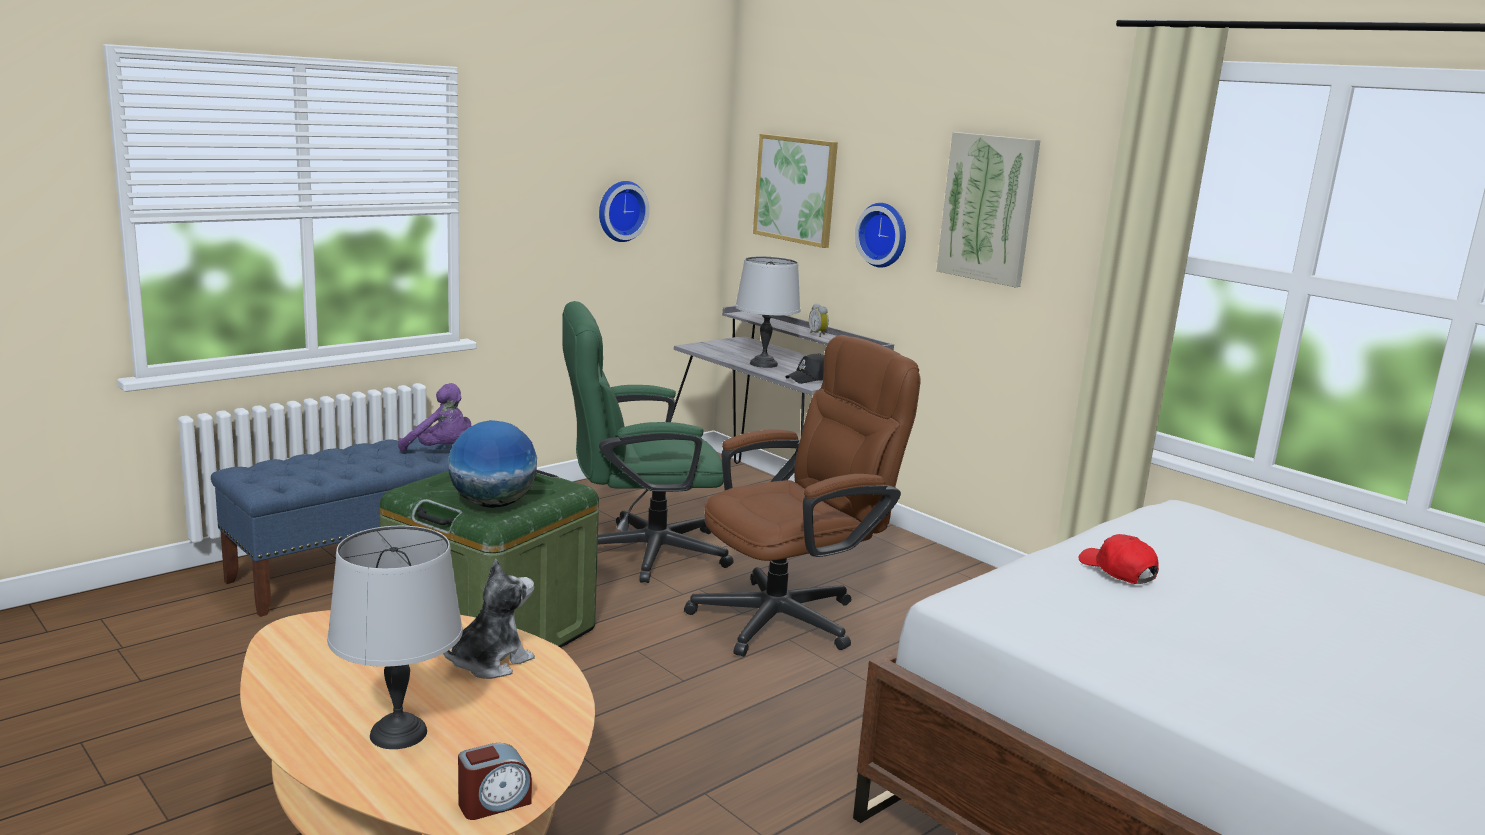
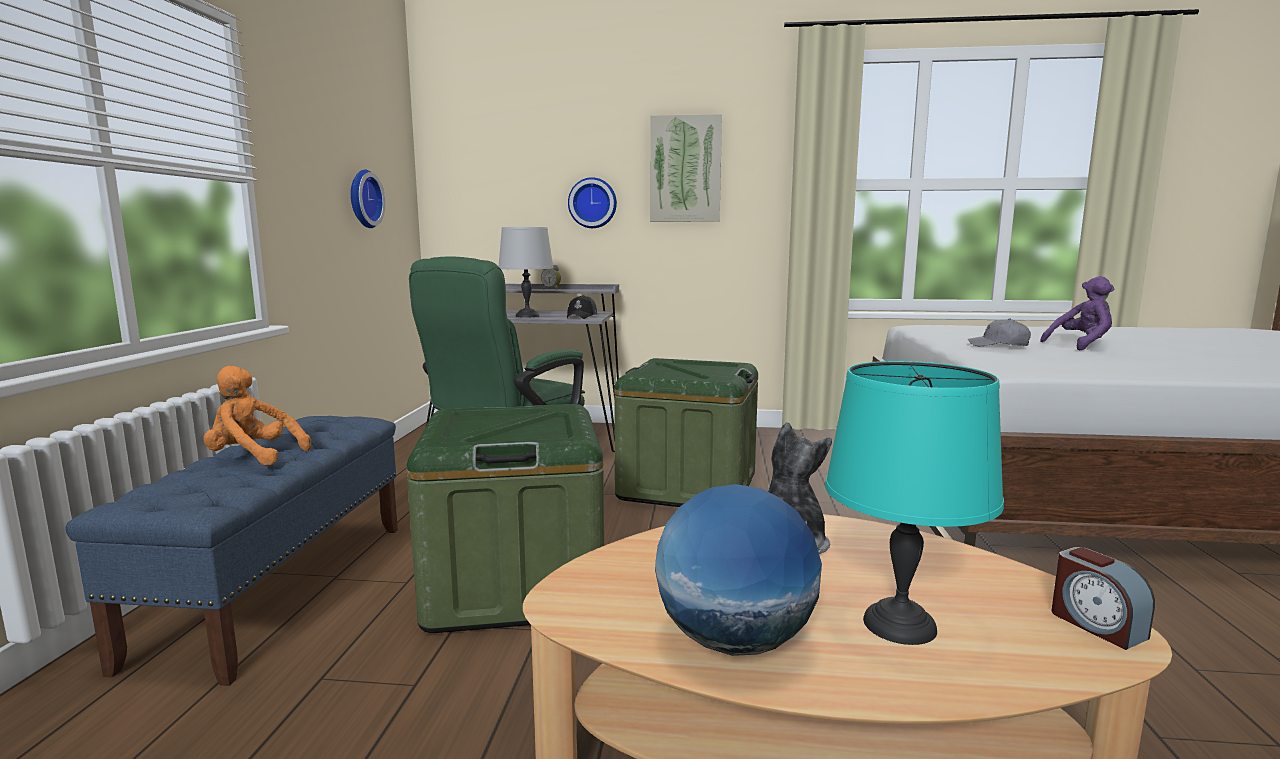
camera: 40 degrees left, 5 degrees down
(352, 458) = (253, 457): none -> orange plush toy
(397, 734) = (899, 625): grey table lamp -> turquoise table lamp
(441, 450) = (338, 429): purple plush toy -> purple plush toy (1081, 345)
(493, 504) = (539, 433): globe -> globe (734, 641)
(494, 803) = (1096, 625): alarm clock -> alarm clock turned 135 degrees clockwise
(791, 616) = (688, 486): brown office chair -> green storage box
(796, 189) = (496, 179): picture -> none
(1117, 570) = (998, 345): red cap -> grey cap

